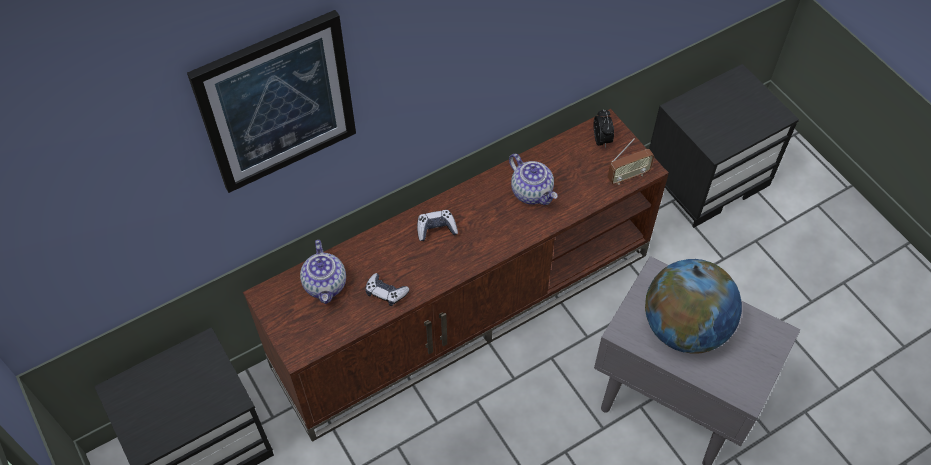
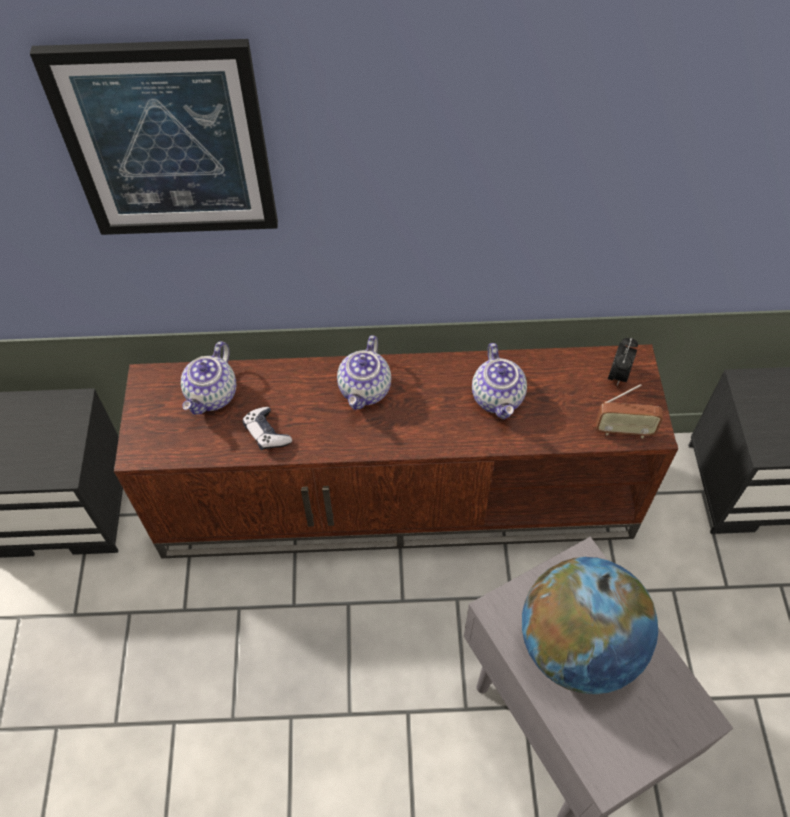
camera: 30 degrees right, 0 degrees up
(436, 229) = (365, 390): game controller -> teapot

